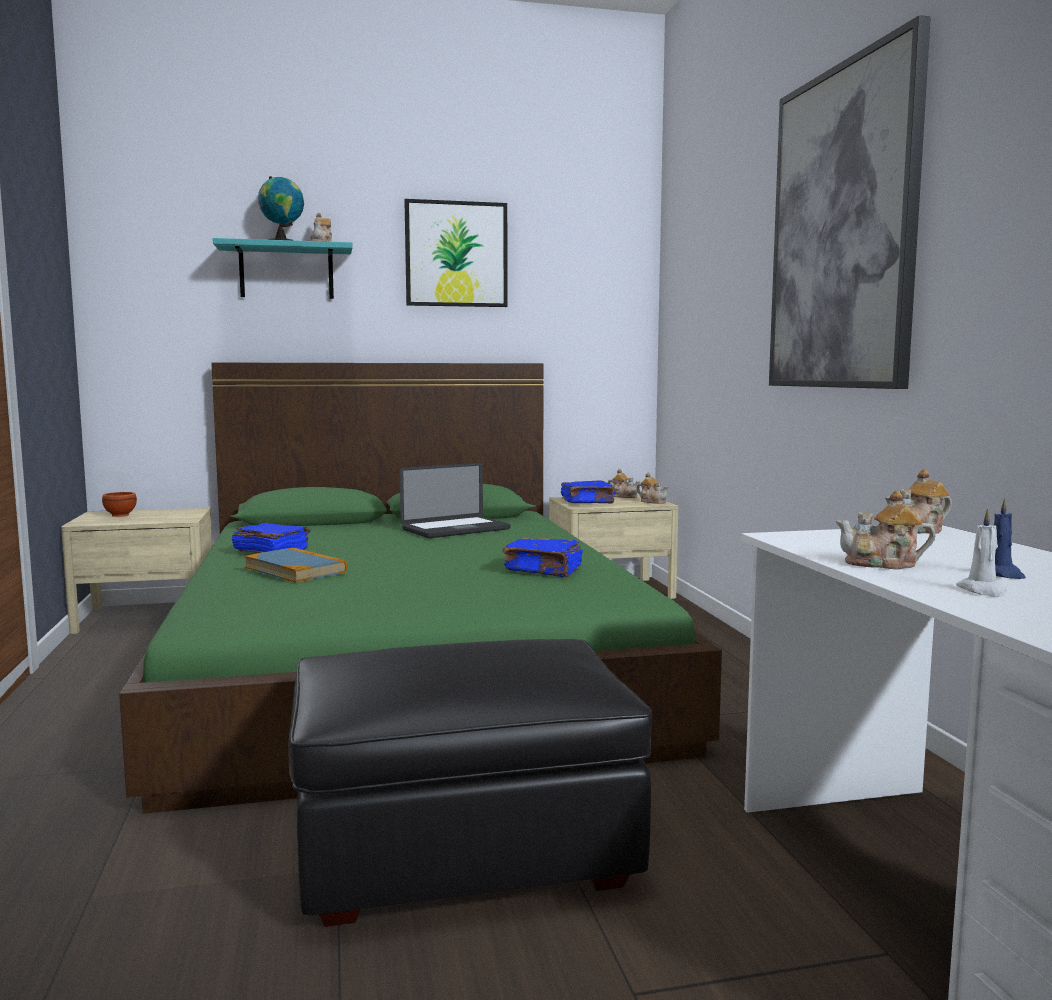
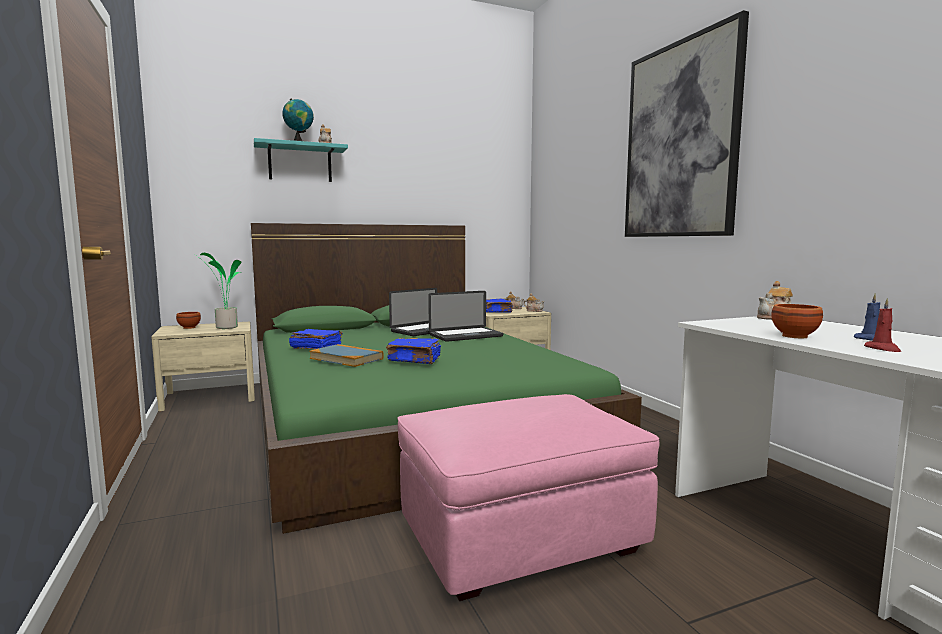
camera: 10 degrees left, 0 degrees up
(168, 516) = (225, 327): none -> potted plant
(456, 254) = (410, 155): picture -> none
(463, 850) = (520, 538): black ottoman -> pink ottoman
(509, 540) = (466, 336): none -> laptop
(544, 570) = (507, 353): blue book -> blue book (415, 360)
(883, 564) = (796, 336): teapot -> brown bowl
(983, 591) = (883, 349): white candle -> red candle

